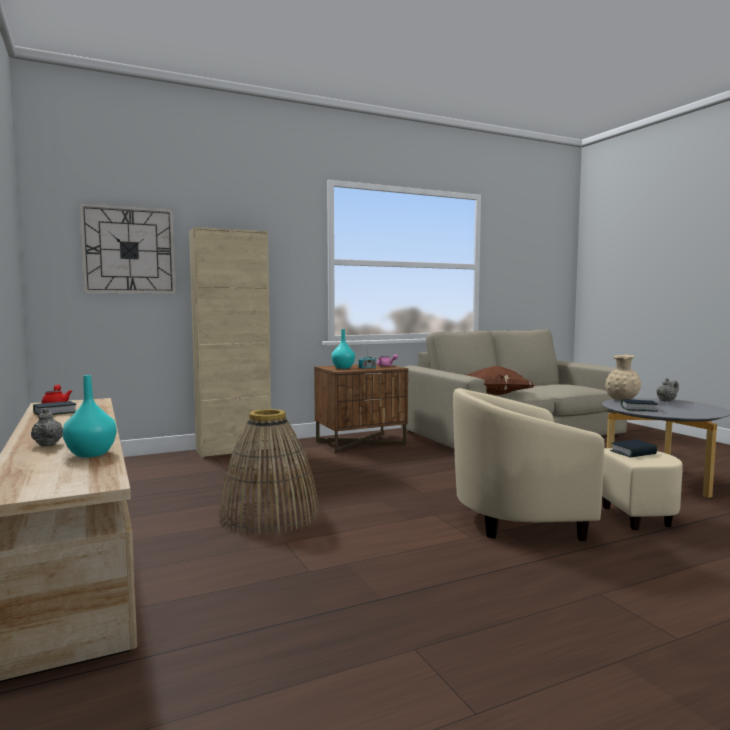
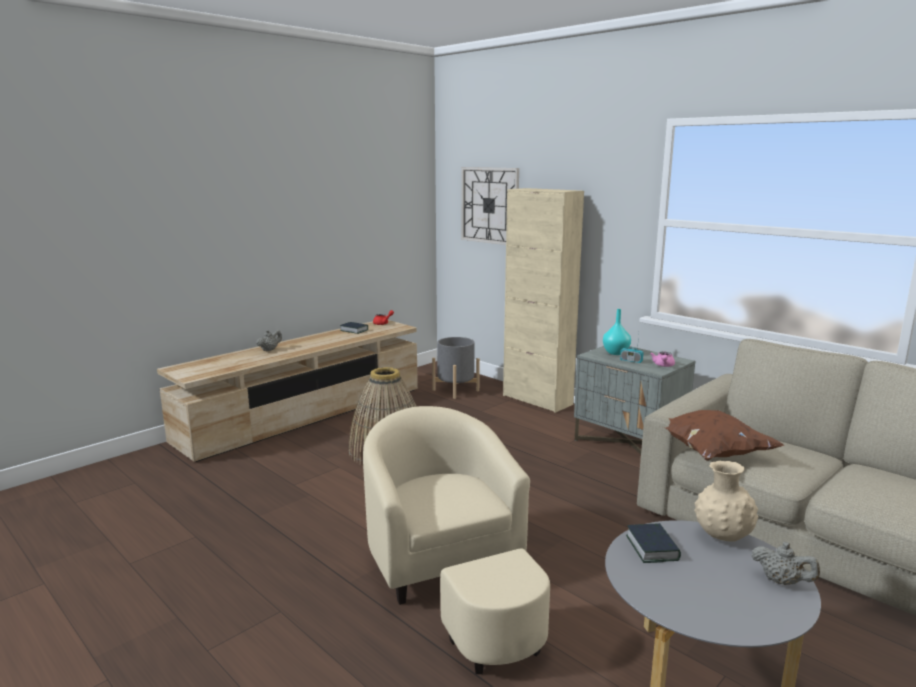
camera: 70 degrees right, 10 degrees up
(90, 454) = (249, 362): turquoise vase -> none
(150, 470) = (455, 390): none -> grey planter
(361, 443) = (629, 444): brown nightstand -> grey nightstand
(633, 453) = (510, 571): book -> none

